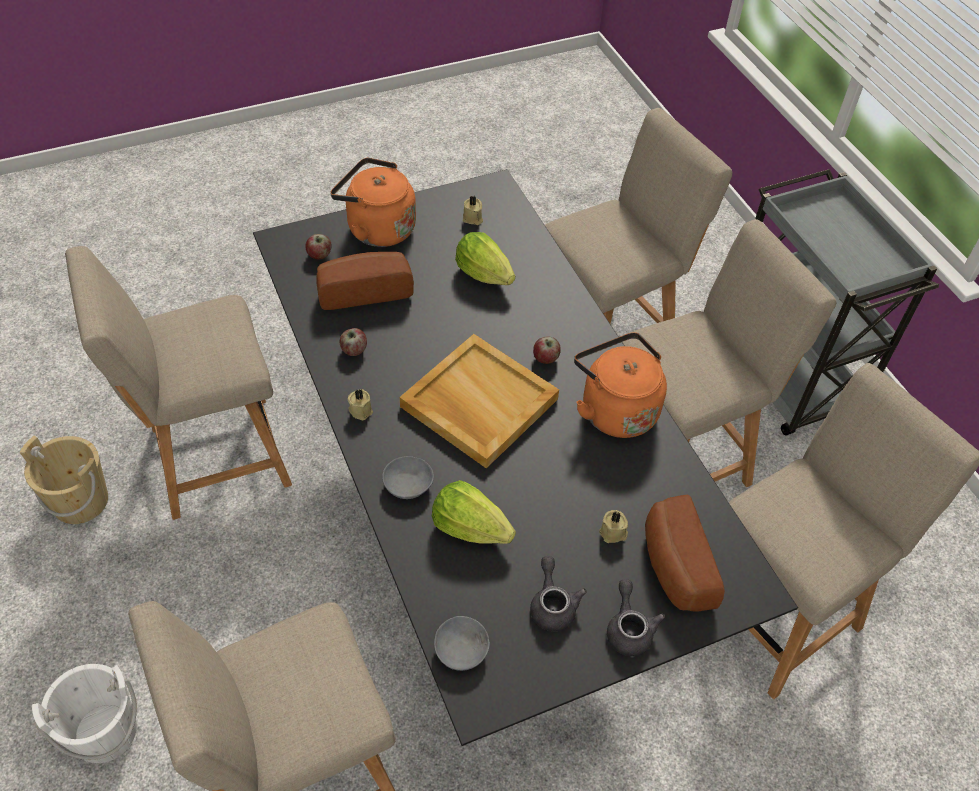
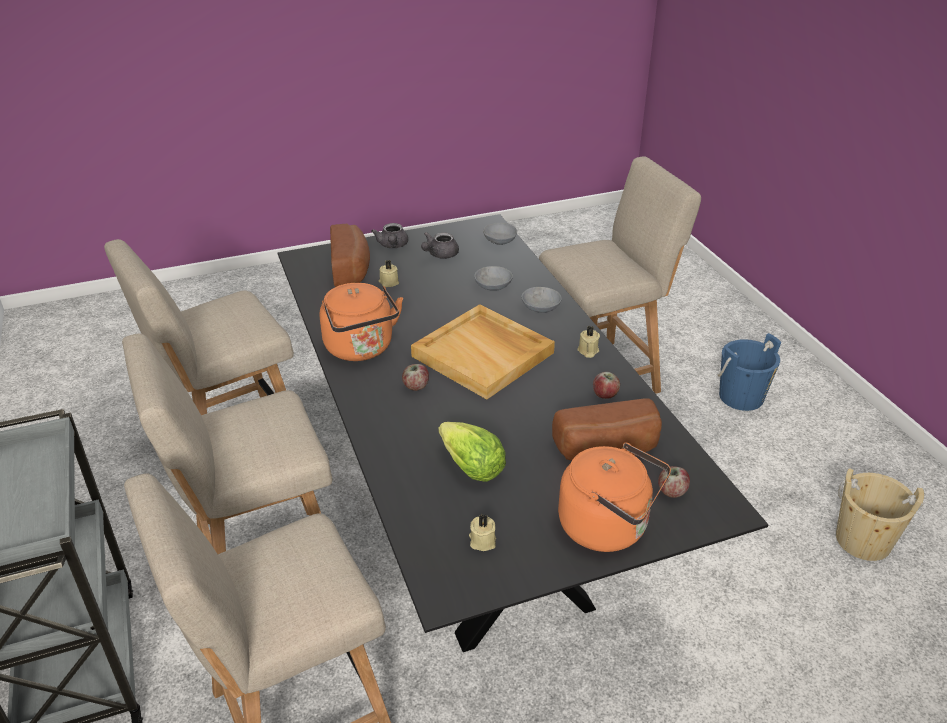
camera: 175 degrees left, 15 degrees down
(104, 732) = (741, 397): white bucket -> blue bucket
(212, 458) = (755, 579): beige chair -> none
(470, 528) = (493, 286): lettuce -> grey bowl
(552, 604) = (439, 255): grey teapot -> grey teapot turned 45 degrees clockwise

